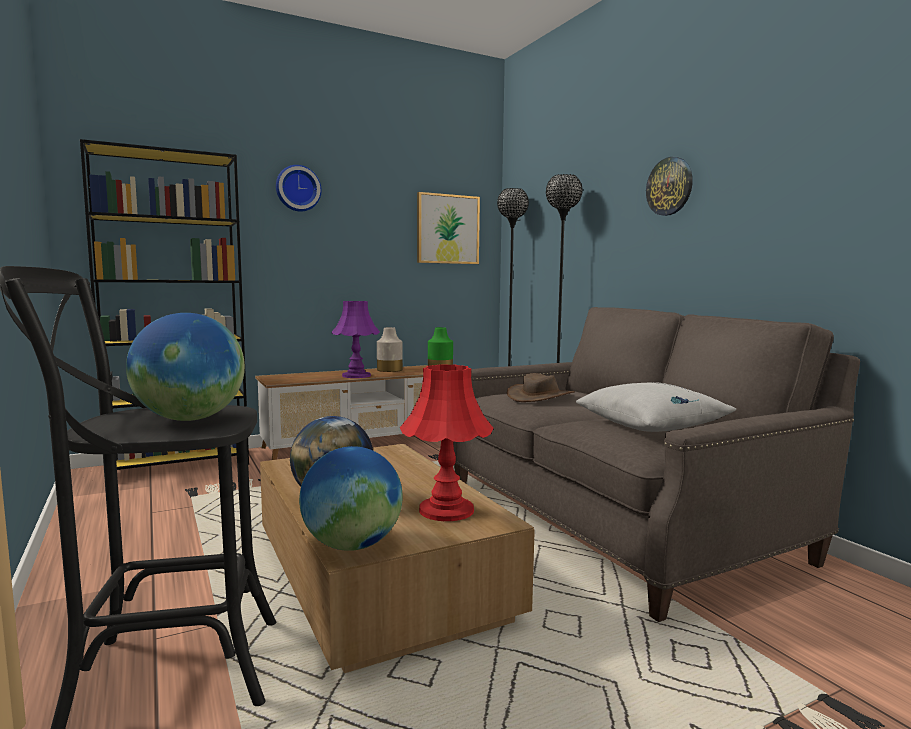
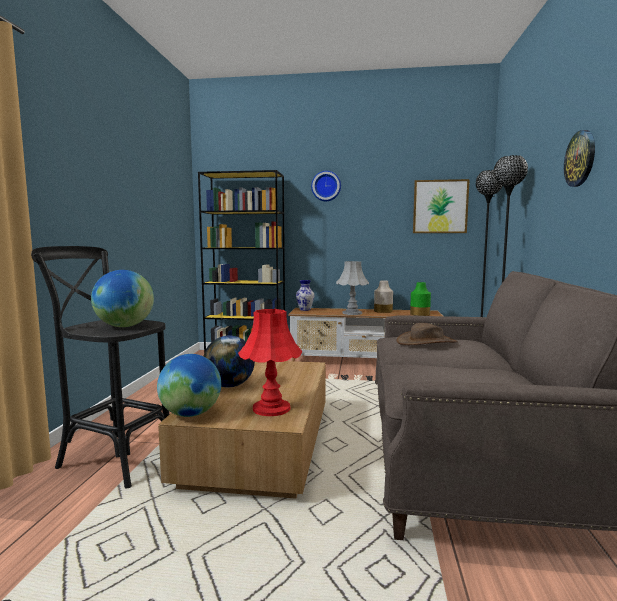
camera: 35 degrees right, 0 degrees up
(279, 377) = (305, 309): none -> vase
(356, 375) = (352, 313): purple table lamp -> grey table lamp
(651, 427) = (457, 378): grey pillow -> none

